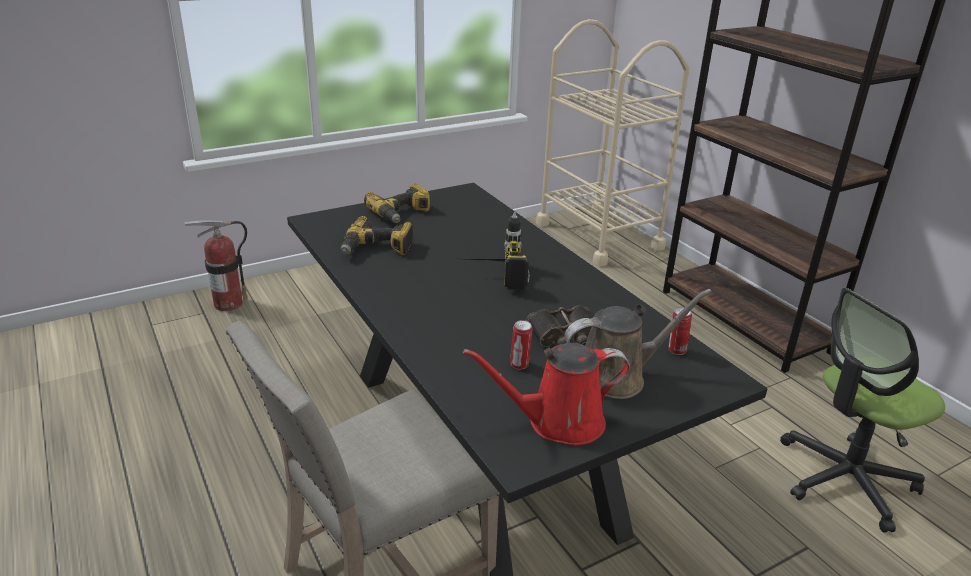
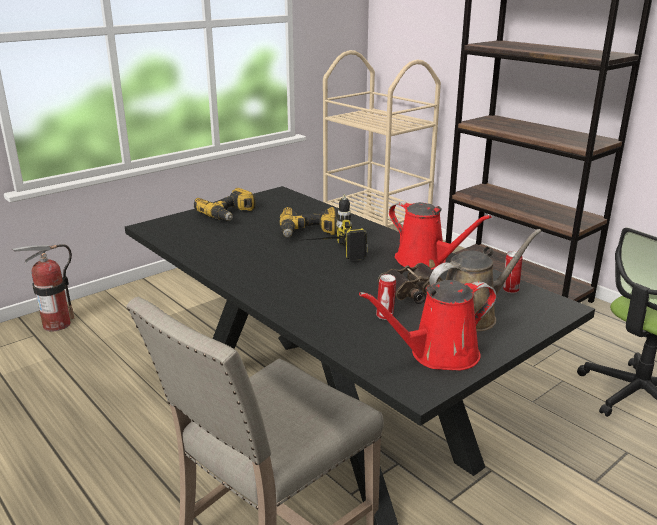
camera: 10 degrees left, 5 degrees down
(377, 249) = (219, 242): power drill -> power drill (308, 232)
(594, 299) = (425, 261): none -> red watering can

